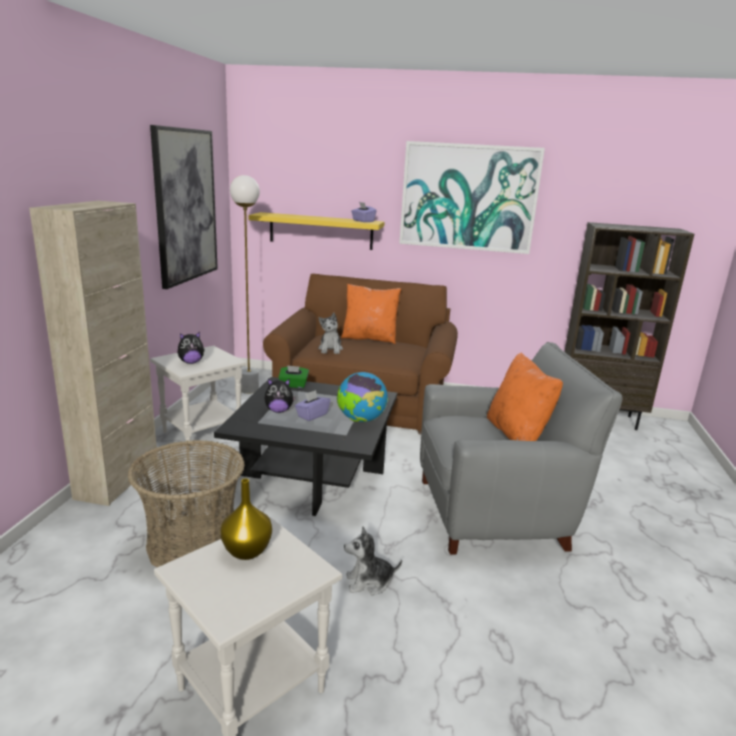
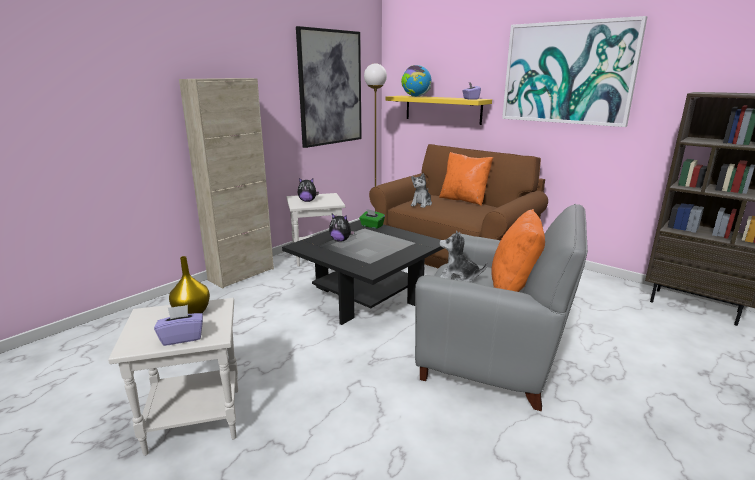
camera: 30 degrees right, 0 degrees up
(192, 544) = (246, 322): basket -> none
(312, 415) = (361, 247): purple tissue box -> purple tissue box (182, 337)
(361, 420) = (394, 256): globe -> globe (416, 96)
(369, 582) = (336, 380): plush toy -> plush toy (459, 277)

